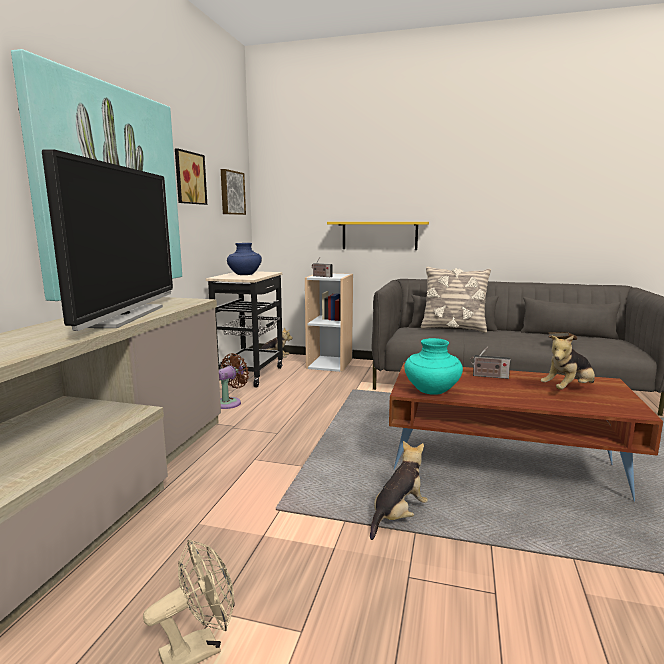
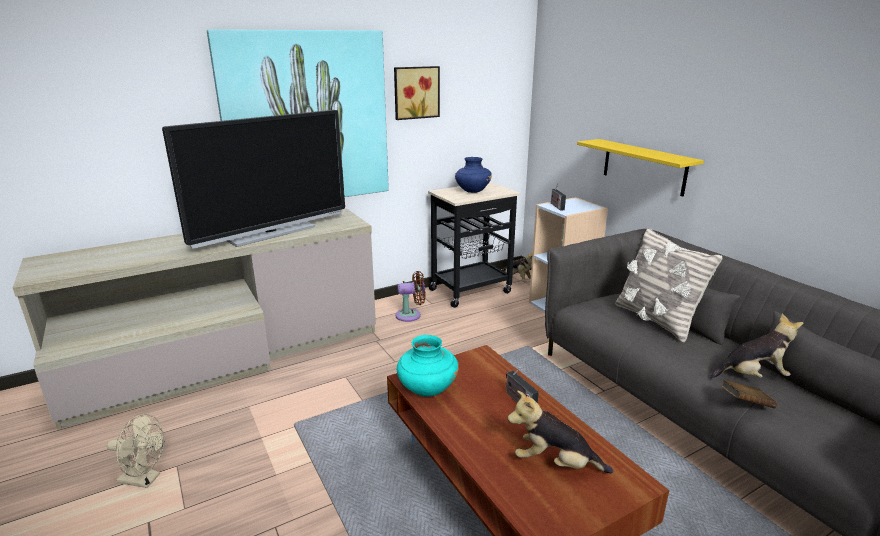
camera: 45 degrees right, 10 degrees up
(231, 193) = (491, 97): picture -> none
(398, 516) = (347, 482): plush toy -> plush toy (752, 376)

